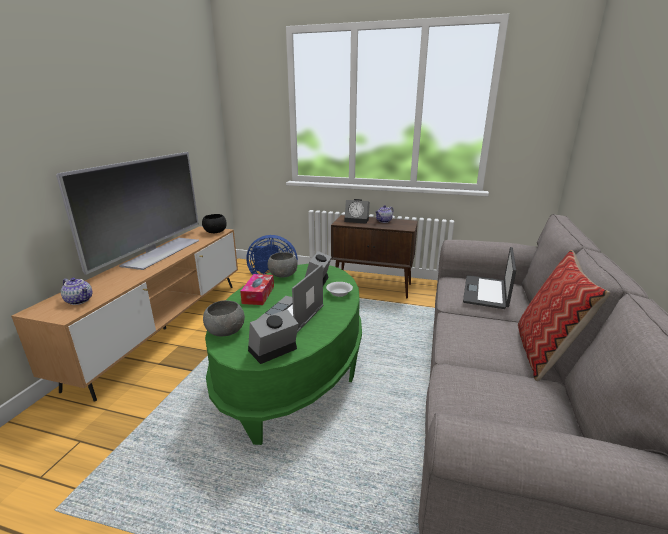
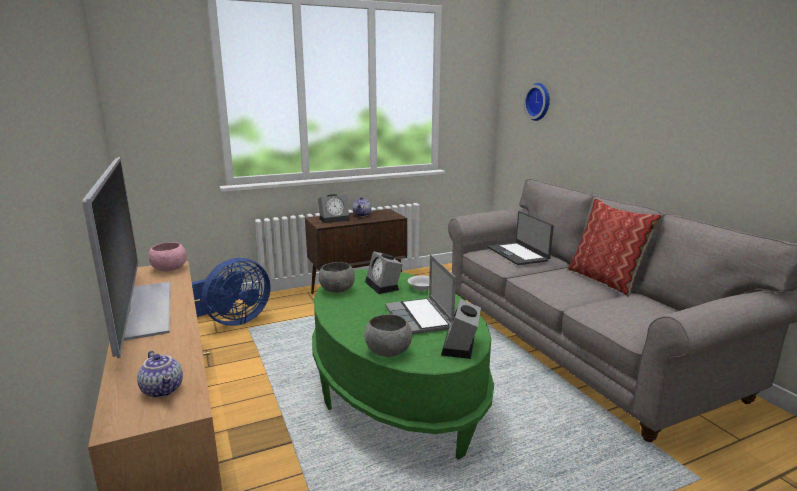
camera: 40 degrees left, 5 degrees down
(80, 300) = (163, 390): teapot -> teapot turned 60 degrees clockwise
(215, 232) = (169, 269): black bowl -> pink bowl
(258, 295) = (351, 313): tissue box -> none
(602, 122) = (539, 102): none -> wall clock

